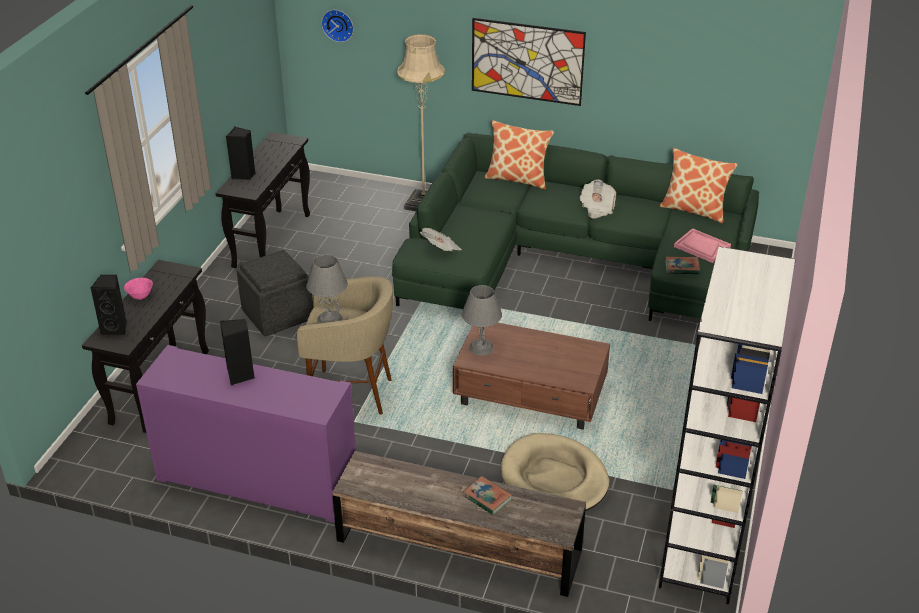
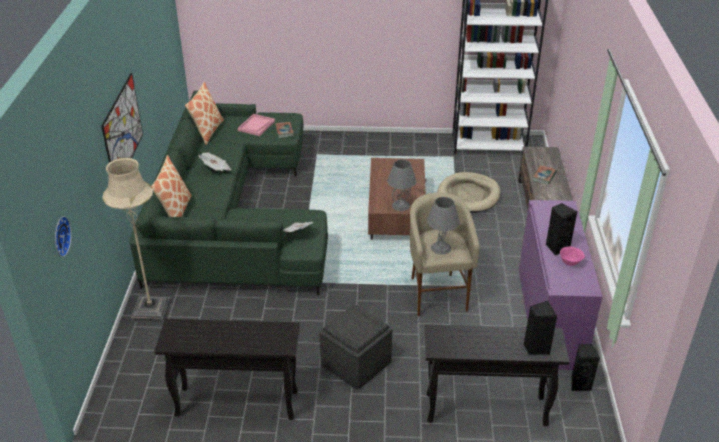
camera: 105 degrees left, 0 degrees up
(140, 296) = (485, 349): pink bowl -> pink bowl (570, 263)
(243, 175) = (254, 344): black speaker -> black speaker (580, 384)

